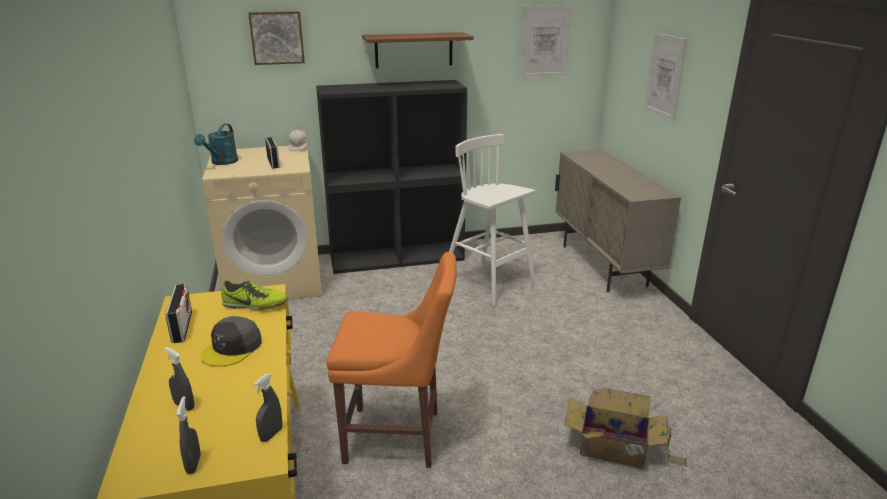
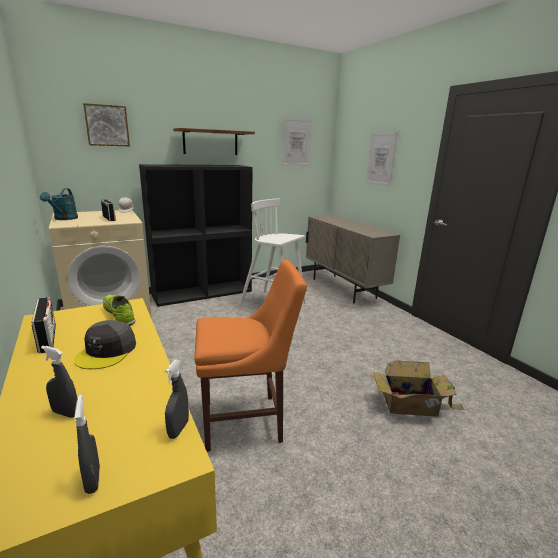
camera: 15 degrees left, 5 degrees down
(255, 305) = (119, 315): shoe -> shoe turned 120 degrees counterclockwise

